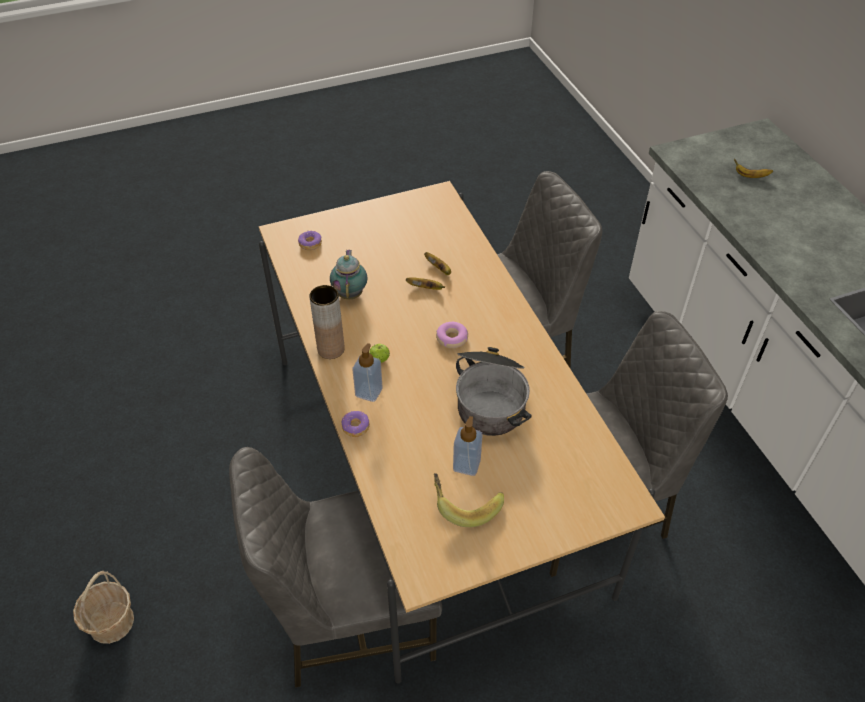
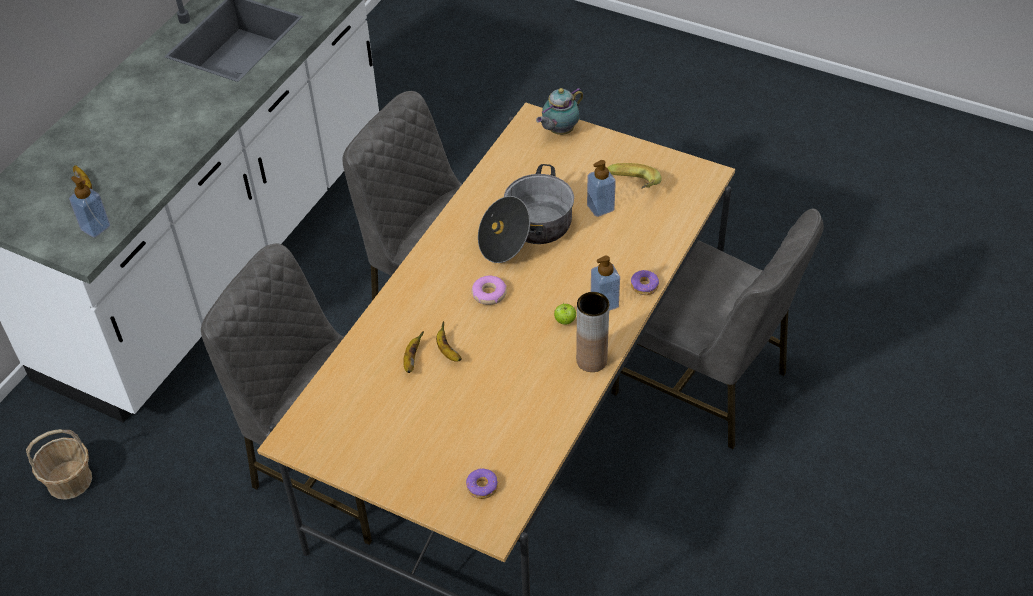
camera: 130 degrees left, 0 degrees up
(111, 622) = (895, 527): basket -> basket (70, 480)
(350, 293) = (513, 399): teapot -> teapot (559, 131)
(697, 165) = (95, 227): none -> soap dispenser

